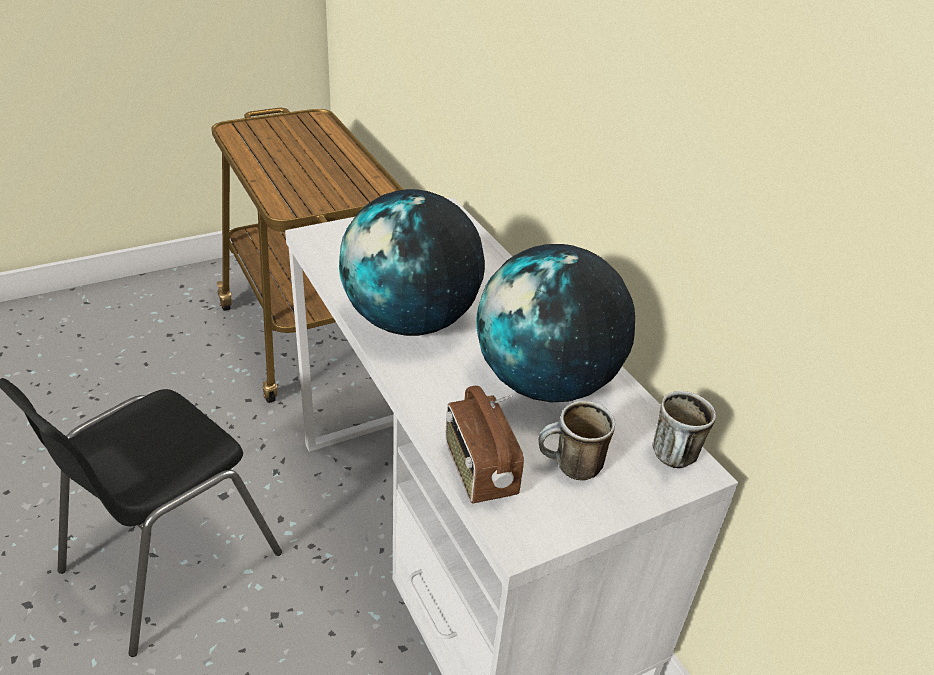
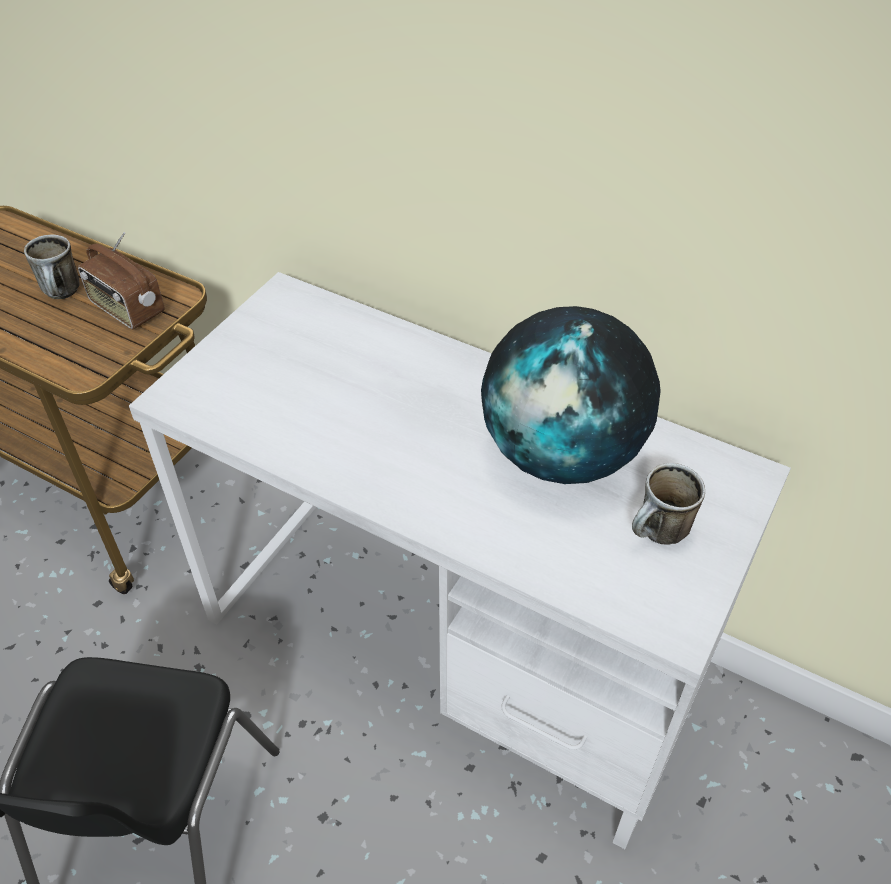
camera: 30 degrees left, 10 degrees up
(411, 321) = (376, 452): globe -> none
(478, 471) = (586, 585): radio -> radio (127, 309)
(674, 462) = (731, 477): mug -> mug (64, 294)

